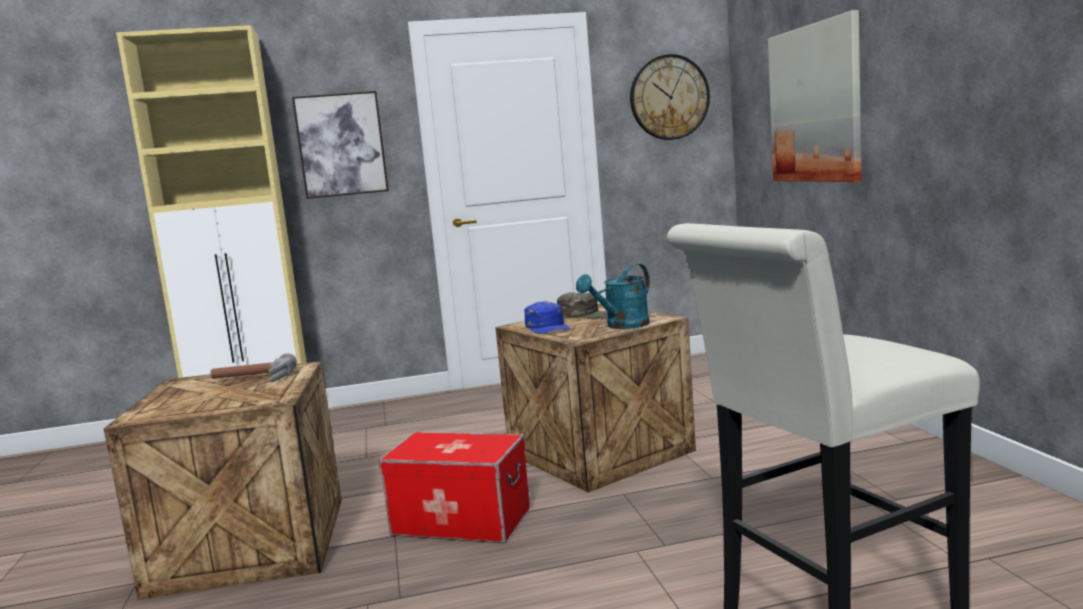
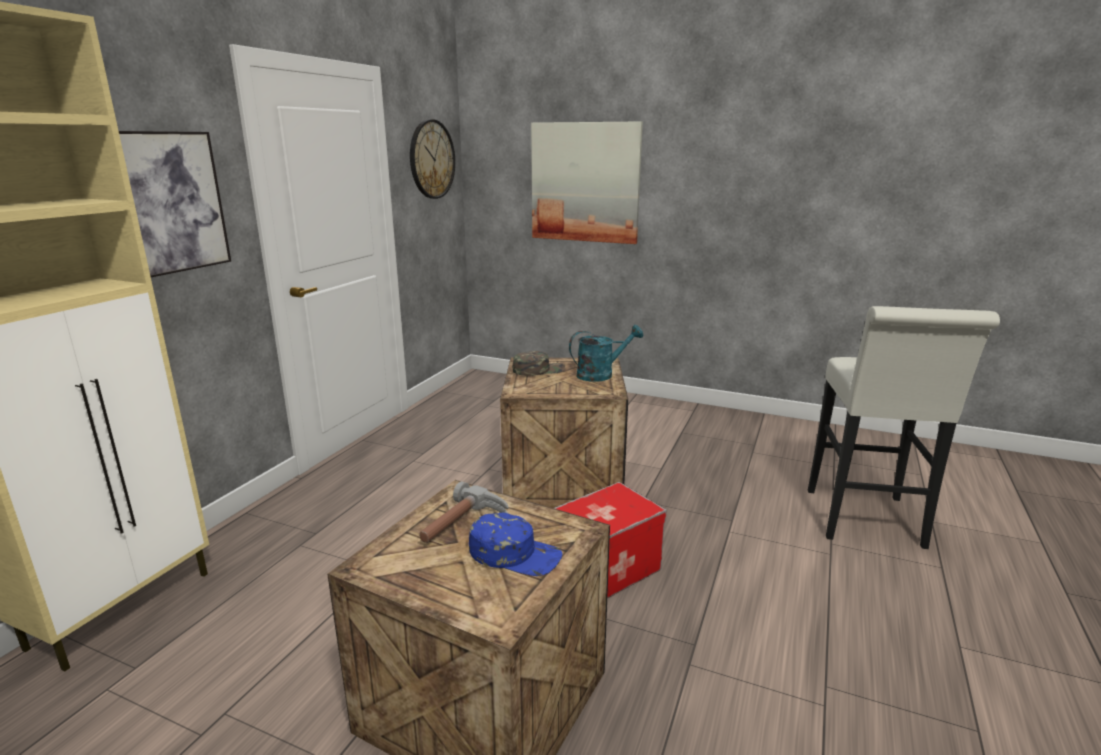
camera: 55 degrees left, 10 degrees up
(548, 327) = (549, 387): blue cap -> blue cap (515, 553)
(622, 326) = (601, 374): turquoise watering can -> turquoise watering can turned 105 degrees counterclockwise

